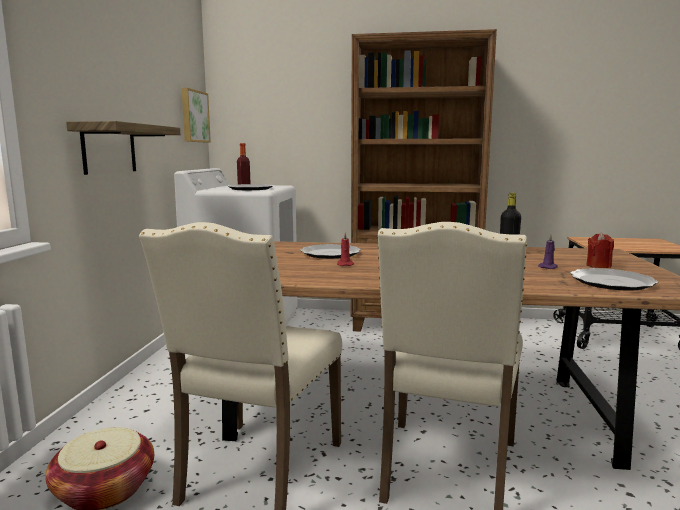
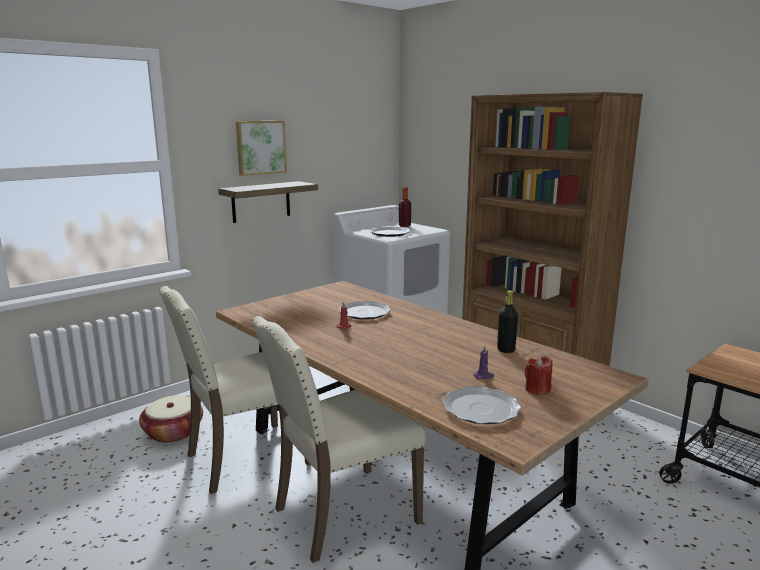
camera: 40 degrees right, 5 degrees up
(193, 116) = (375, 160): picture -> picture (260, 147)

